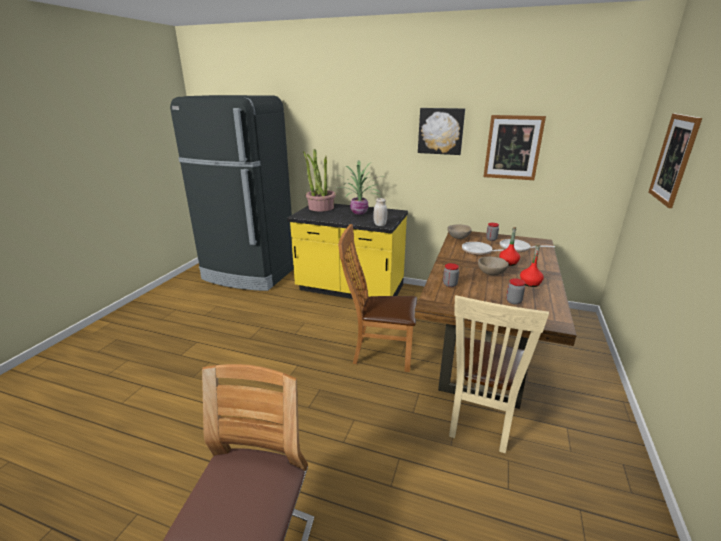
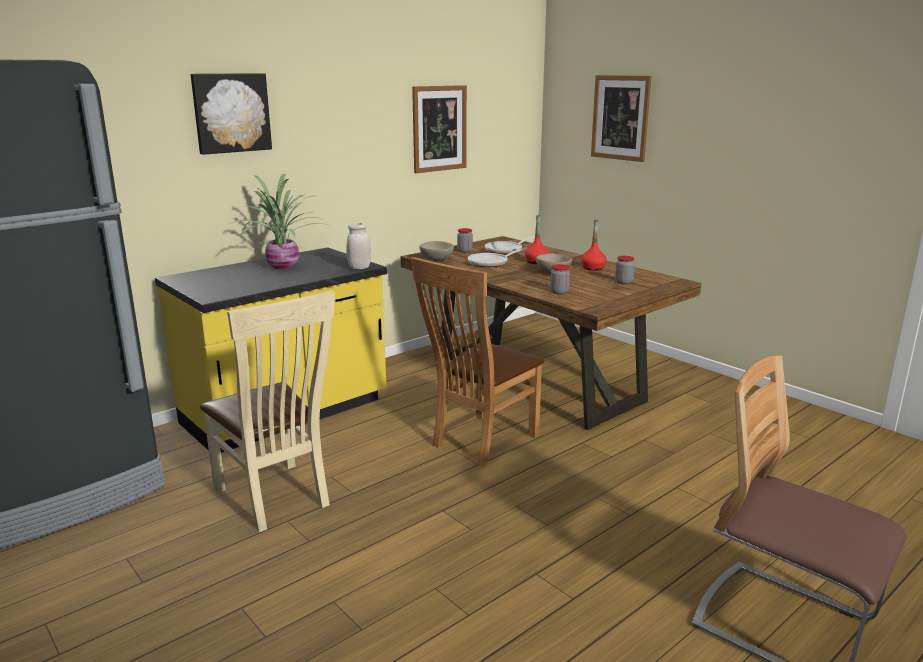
camera: 60 degrees left, 5 degrees down
(321, 207) = (202, 279): potted plant -> none
(441, 131) = (356, 113): picture -> picture (231, 113)
(480, 422) = (652, 427): beige chair -> beige chair (276, 499)

